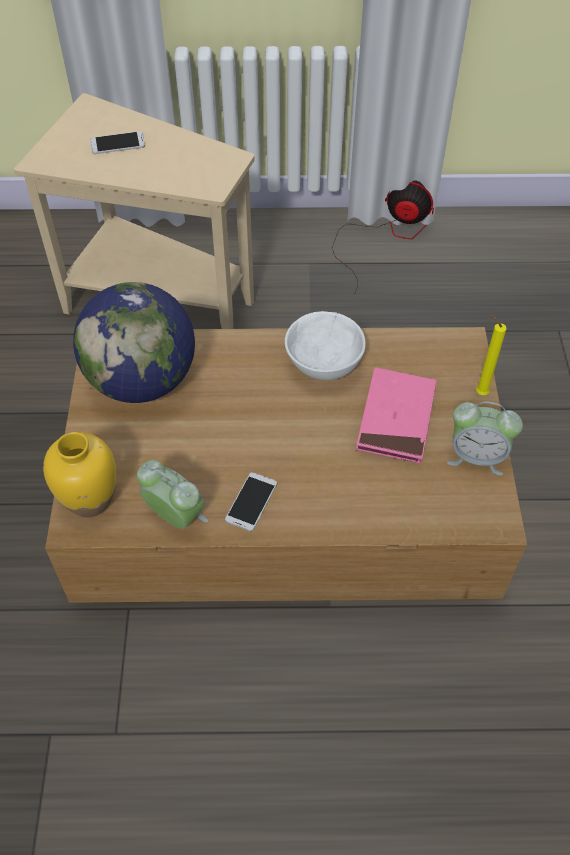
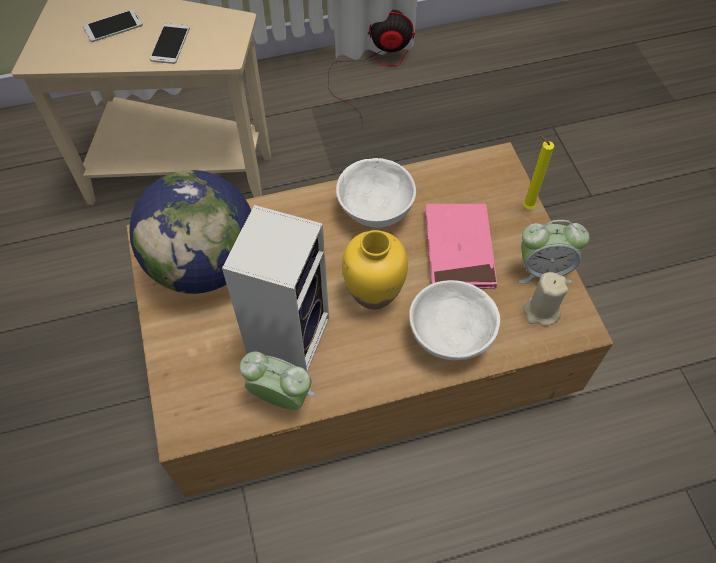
camera: 15 degrees left, 5 degrees up
(90, 500) = (190, 401): yellow vase -> yellow vase (374, 293)
(201, 460) = (288, 334): none -> speaker
(251, 501) = (350, 364): phone -> phone (170, 44)
(359, 497) = (449, 335): none -> white bowl
(460, 496) = (541, 311): none -> beige candle

